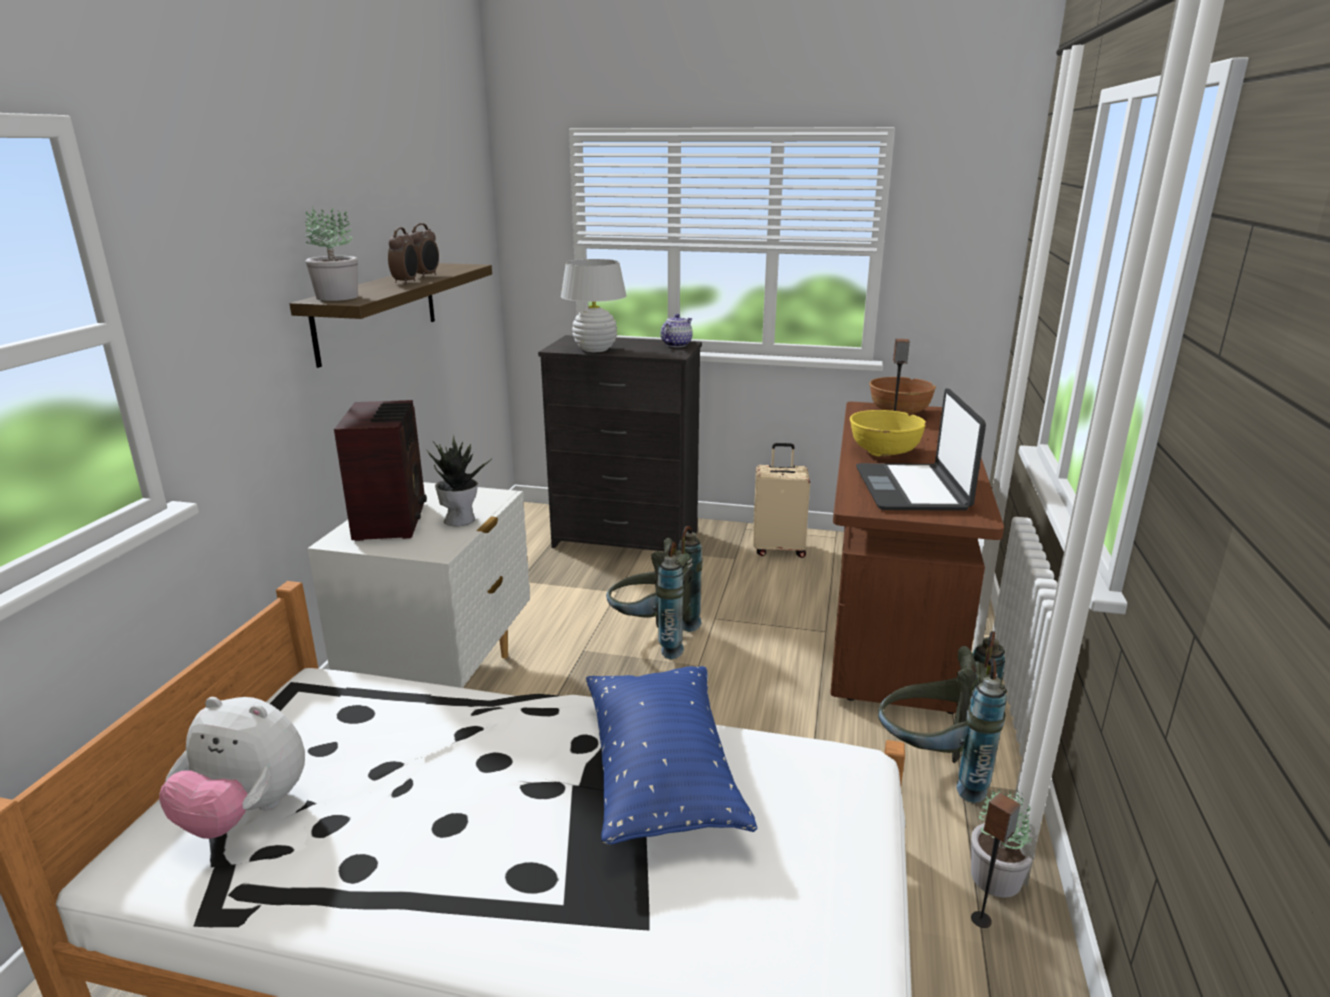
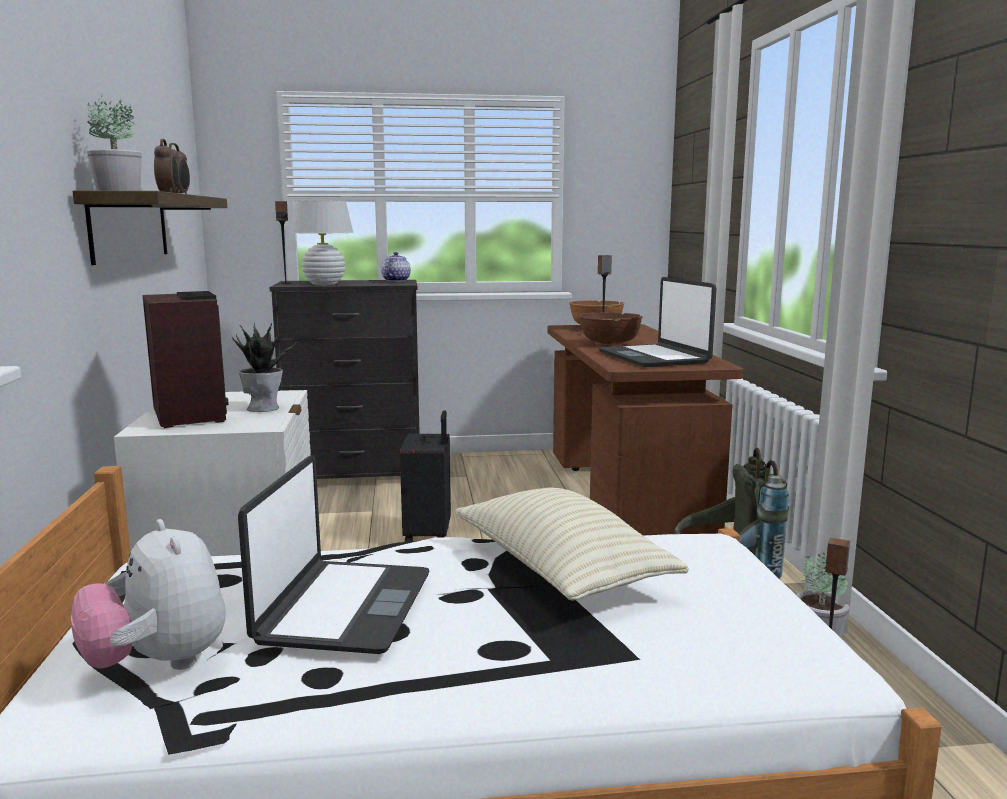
camera: 20 degrees left, 10 degrees down
(245, 813) = (158, 663): plush toy -> plush toy turned 60 degrees clockwise
(425, 781) = (343, 608): none -> laptop
(562, 343) = (285, 283): none -> speaker
(653, 637) = (429, 536): grey backpack -> black suitcase
(661, 773) = (561, 569): blue pillow -> beige pillow
(779, 549) = (501, 466): beige suitcase -> none
(884, 452) = (609, 344): yellow bowl -> brown bowl

